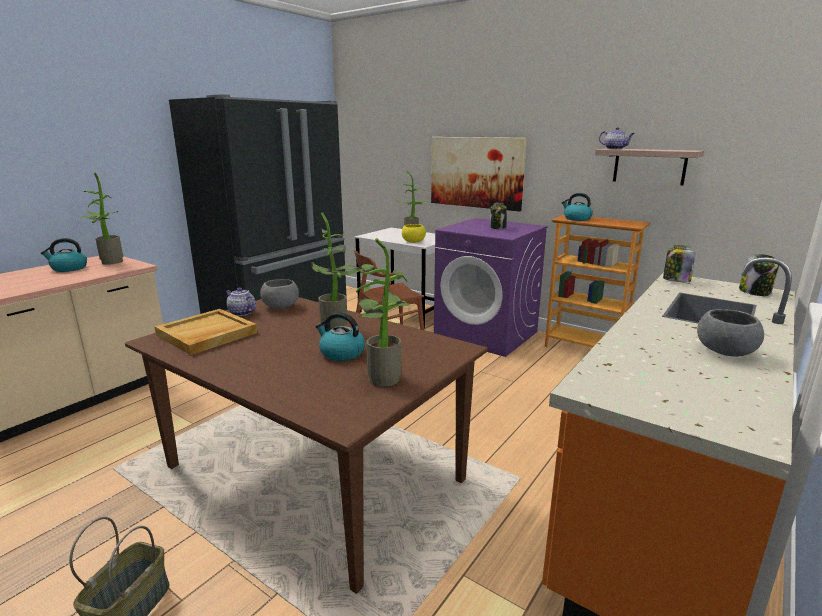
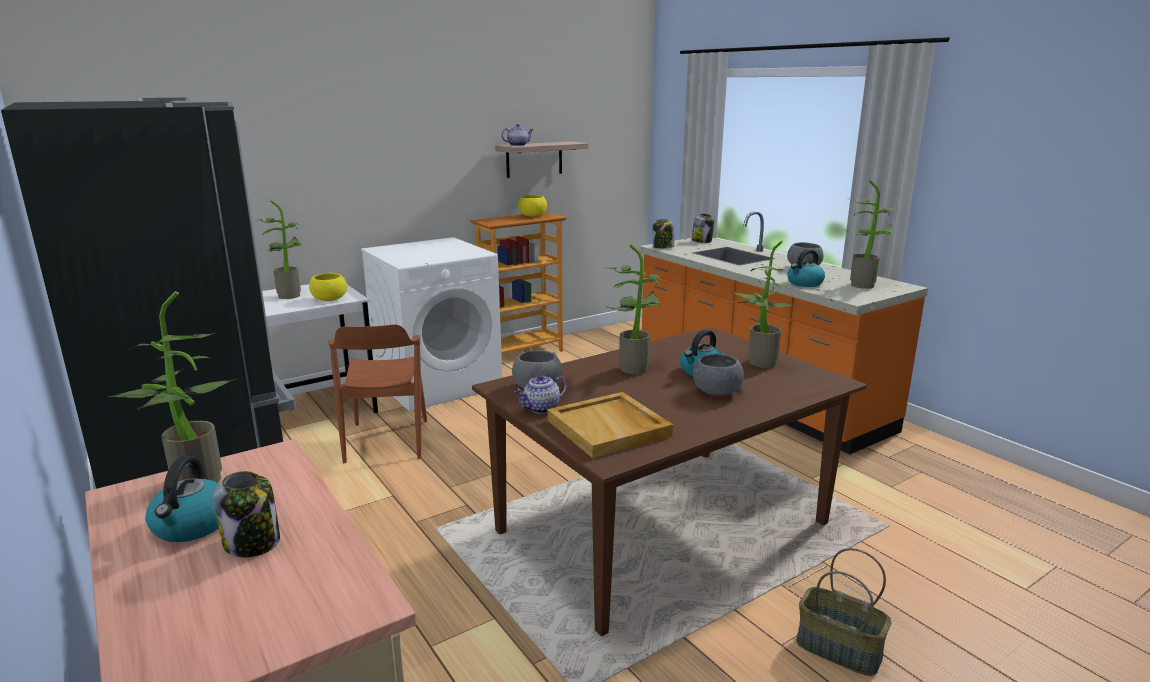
camera: 70 degrees left, 0 degrees up
(290, 363) = (716, 392): none -> grey bowl
(476, 172) = (348, 188): picture -> none
(487, 335) = (438, 383): purple washing machine -> white washing machine
(498, 227) = (434, 249): jar -> jar (253, 543)
(576, 219) = (500, 221): kettle -> kettle (804, 283)
(619, 222) = (532, 216): none -> yellow bowl
(696, 396) = (862, 284): none -> potted plant

